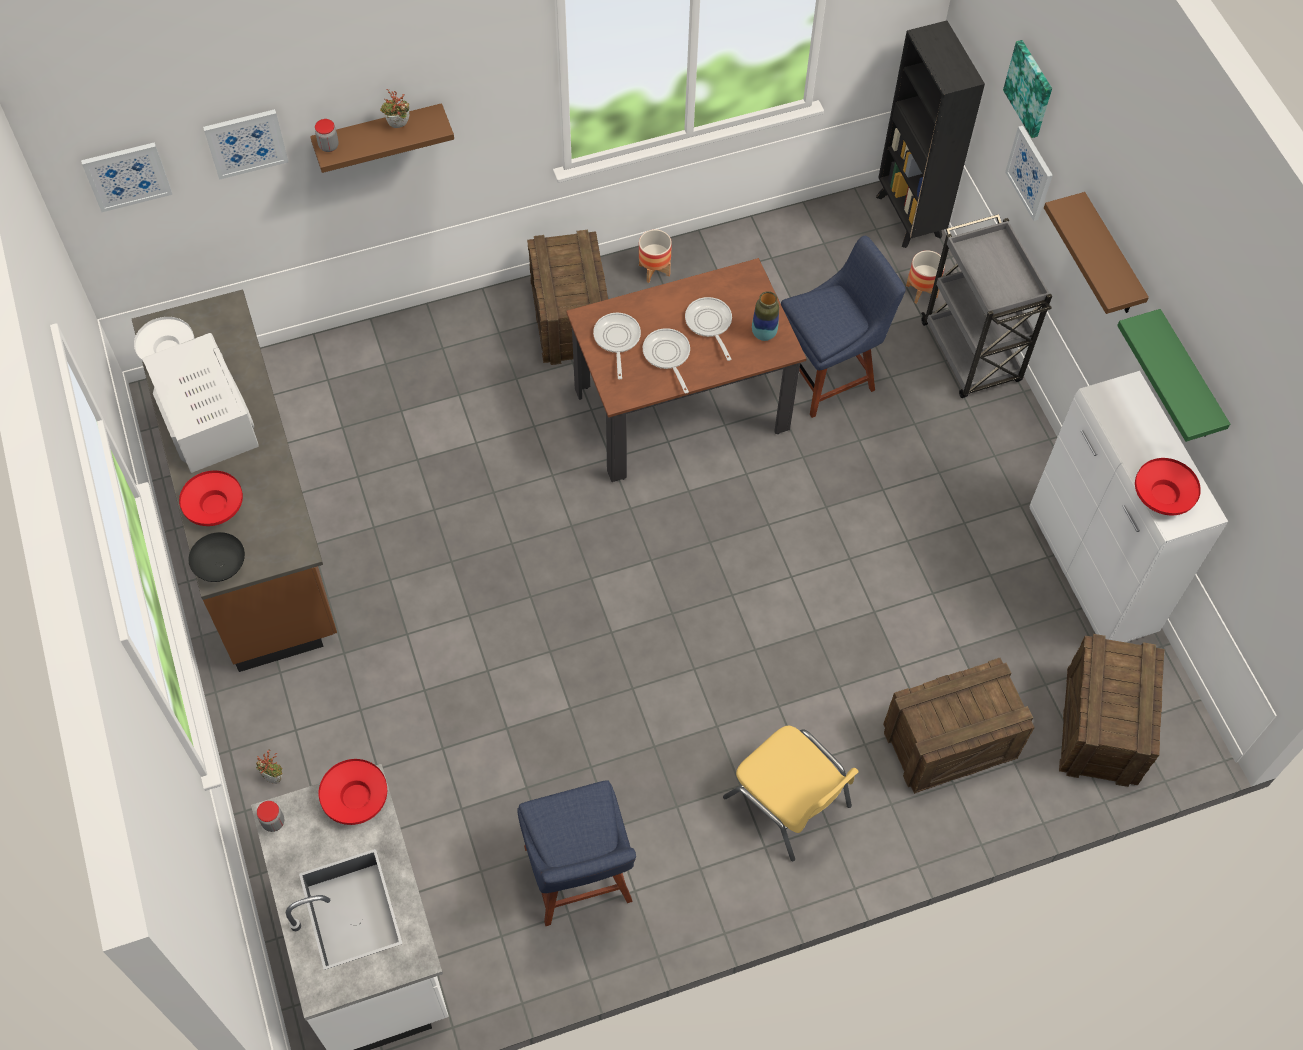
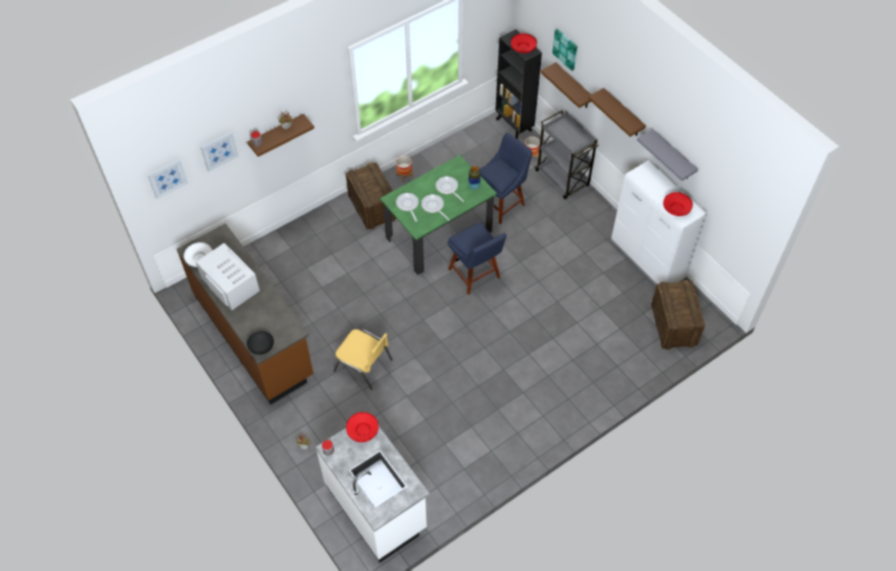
camera: 15 degrees left, 5 degrees down
(214, 506) = (248, 322): red bowl -> red bowl (523, 48)
(579, 880) = (464, 453): blue chair -> blue chair (475, 275)
(681, 410) = (439, 235): brown dining table -> green dining table
(789, 802) = (547, 393): yellow chair -> yellow chair (364, 365)
(949, 742) = (609, 349): crate -> none
(1030, 173) = (573, 87): picture -> brown shelf
(1187, 379) = (673, 156): green shelf -> grey shelf

